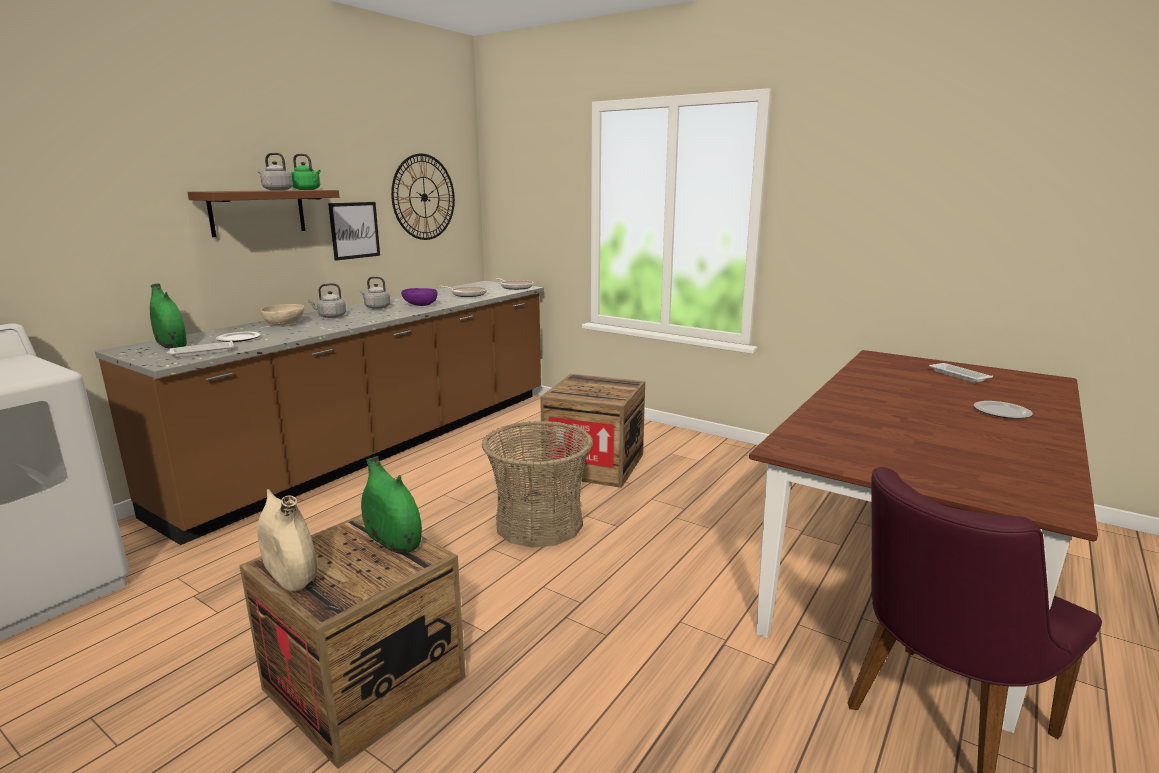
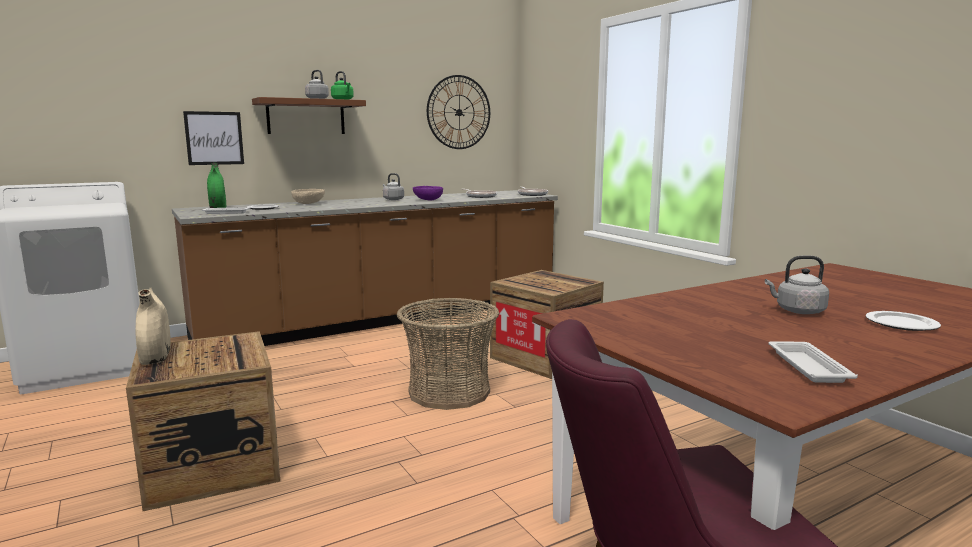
camera: 25 degrees right, 5 degrees down
(330, 316) = (349, 202): grey kettle -> grey kettle (797, 311)
(354, 230) = (389, 136): picture -> picture (214, 138)
(393, 541) = (243, 350): green vase -> none
(957, 375) = (911, 291): white tray -> white tray (807, 366)

